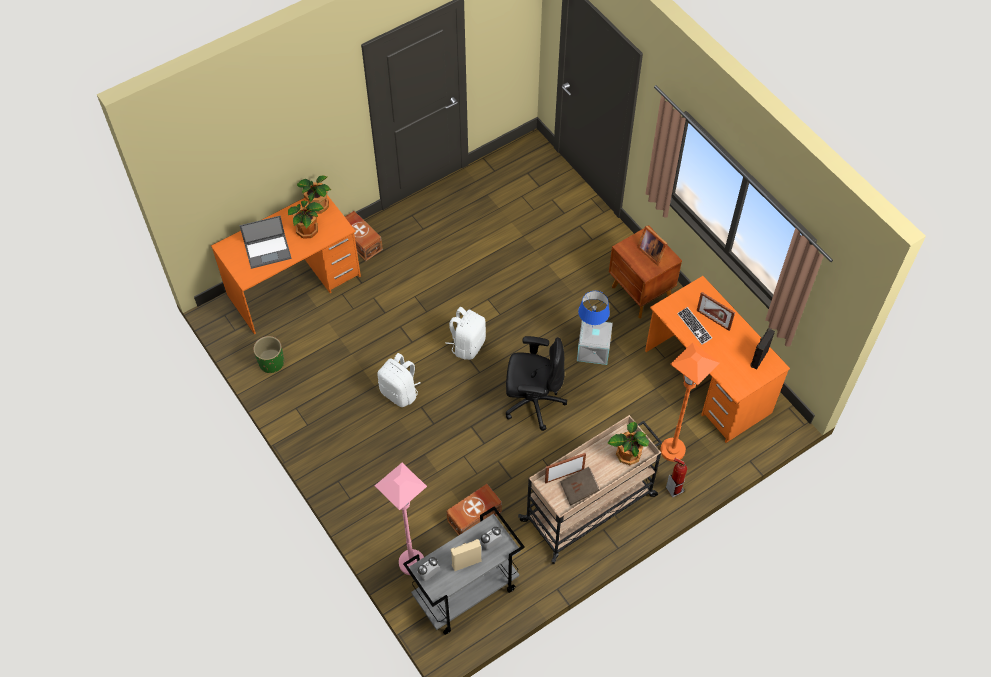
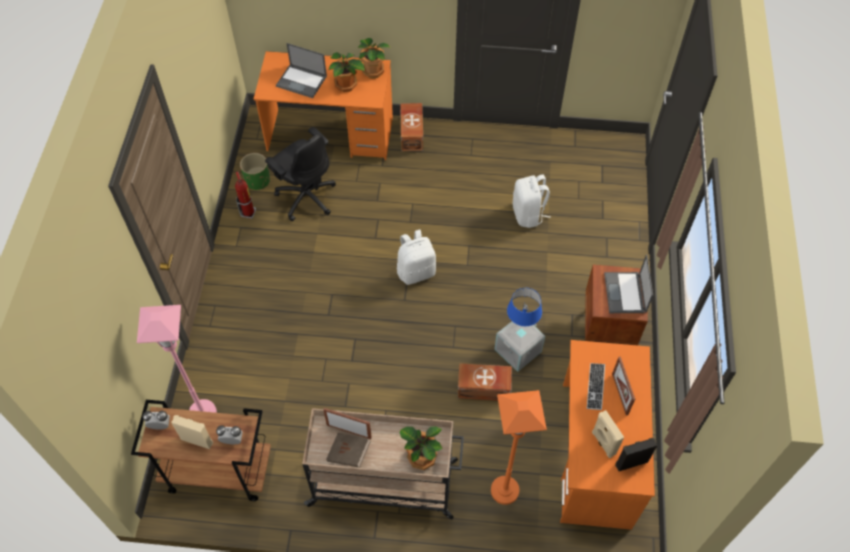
camera: 40 degrees right, 0 degrees up
(400, 392) = (327, 271): white backpack -> white backpack (528, 214)
(465, 593) = (217, 472): grey cart -> brown cart
(475, 516) = (286, 415): brown storage box -> brown storage box (484, 388)
(533, 402) = (424, 356): black office chair -> black office chair (306, 196)
(651, 252) = (625, 293): picture frame -> laptop
(674, 489) = (473, 526): fire extinguisher -> fire extinguisher (248, 212)
(731, 359) = (603, 443): none -> beige speaker

